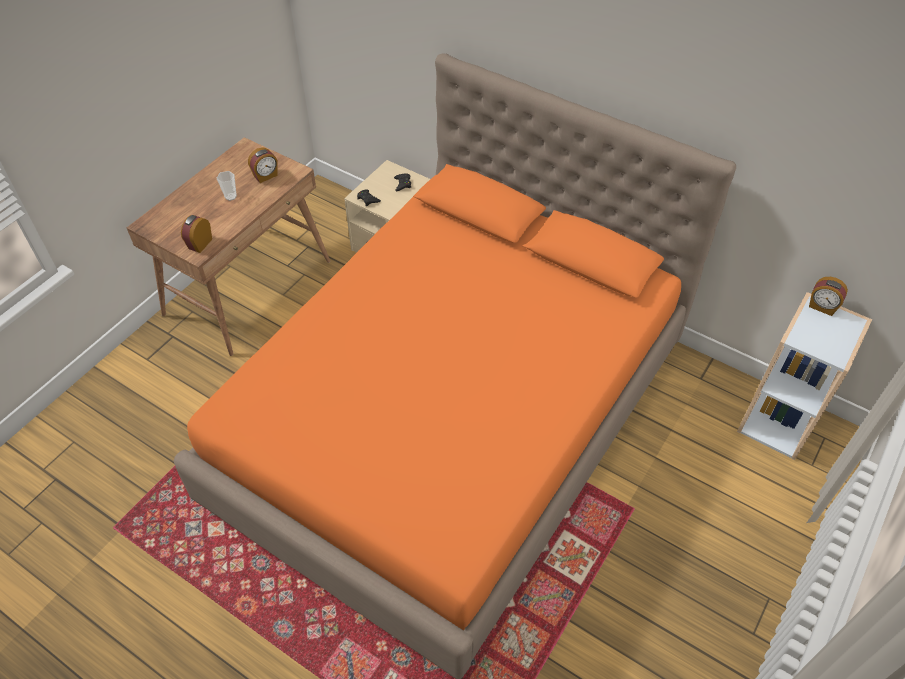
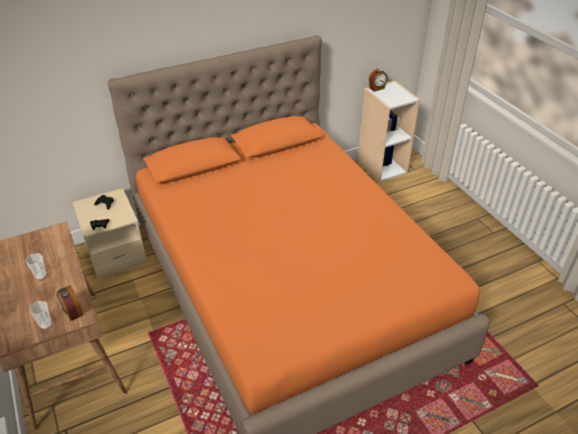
camera: 60 degrees left, 10 degrees down
(175, 235) = (46, 324): none -> cup
(266, 176) = (42, 248): alarm clock -> none

